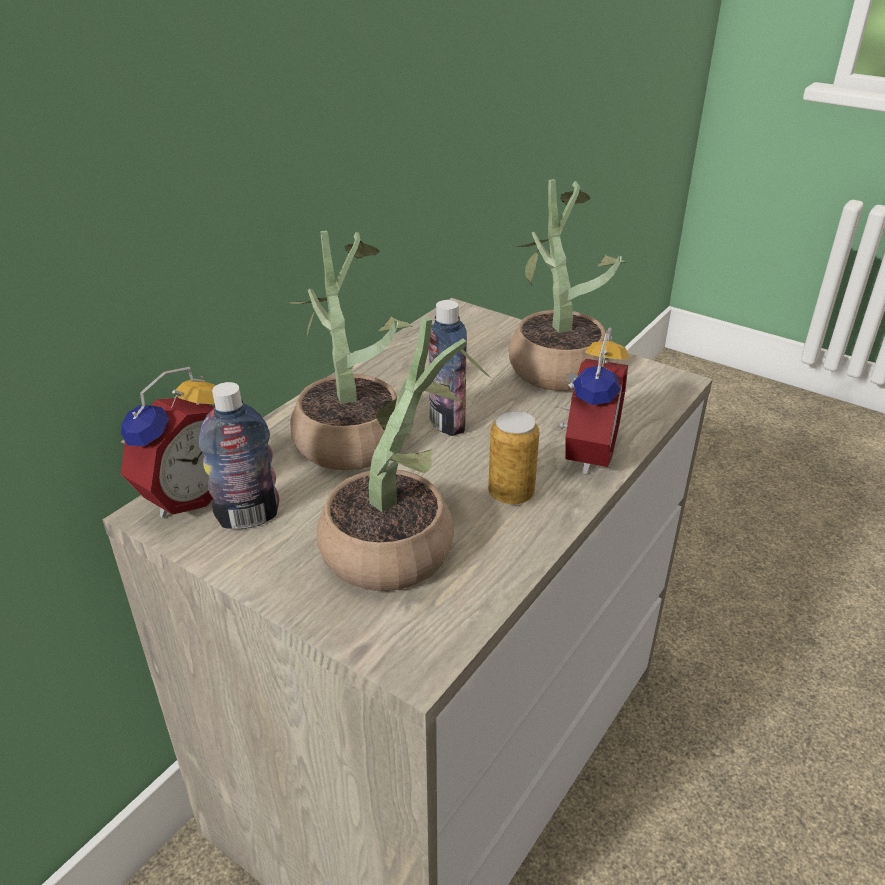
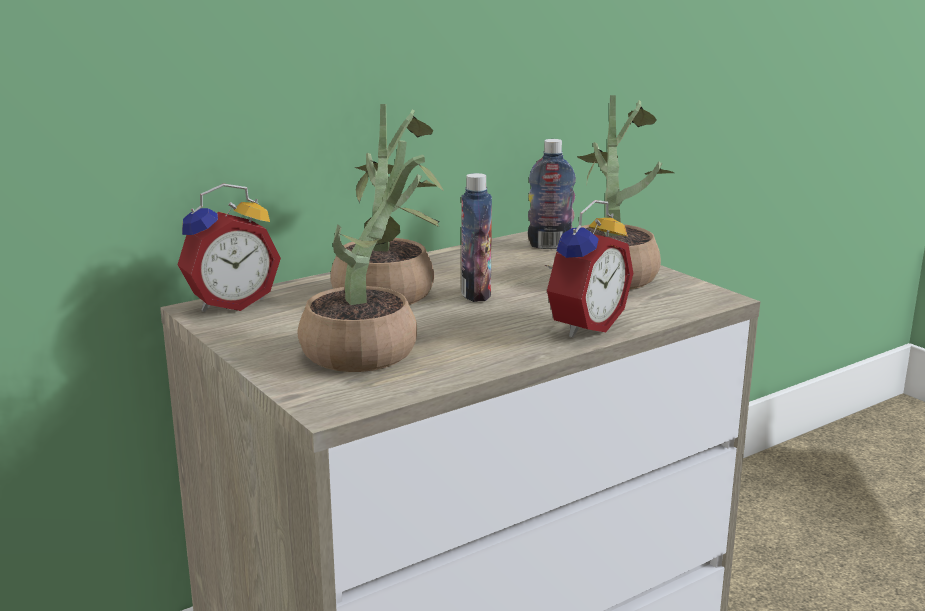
camera: 20 degrees right, 15 degrees down
(248, 517) = (267, 320): bottle -> bottle (550, 245)
(511, 493) = (493, 338): can -> none

